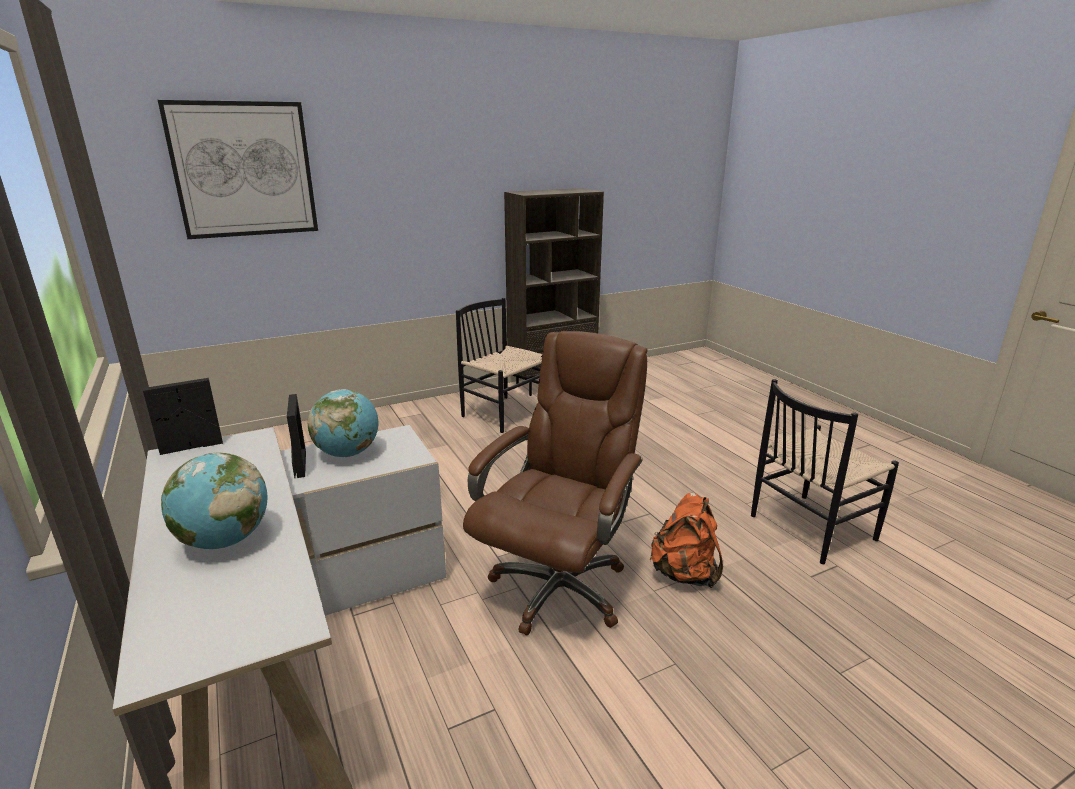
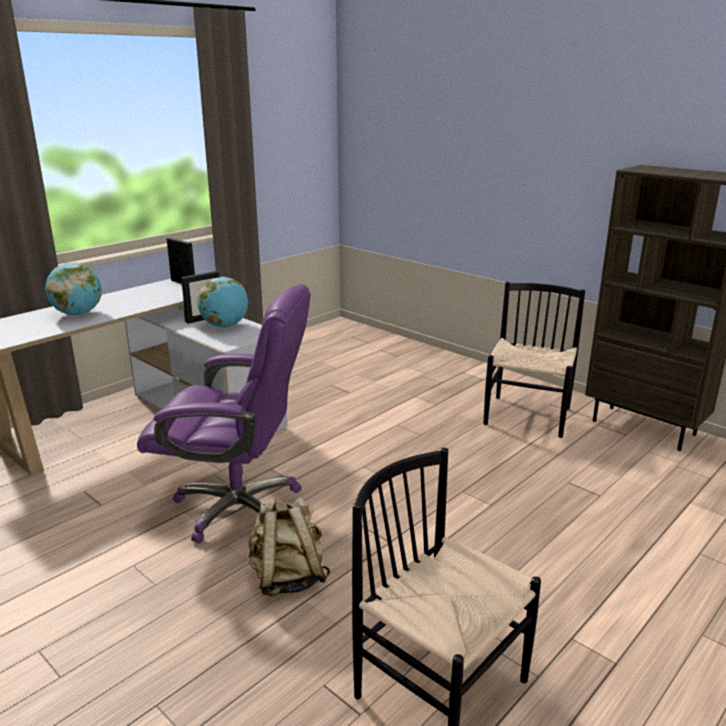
camera: 70 degrees right, 0 degrees up
(244, 170) = (413, 116): picture -> none
(557, 590) = (235, 506): brown office chair -> purple office chair
(684, 574) = (287, 578): orange backpack -> beige backpack

